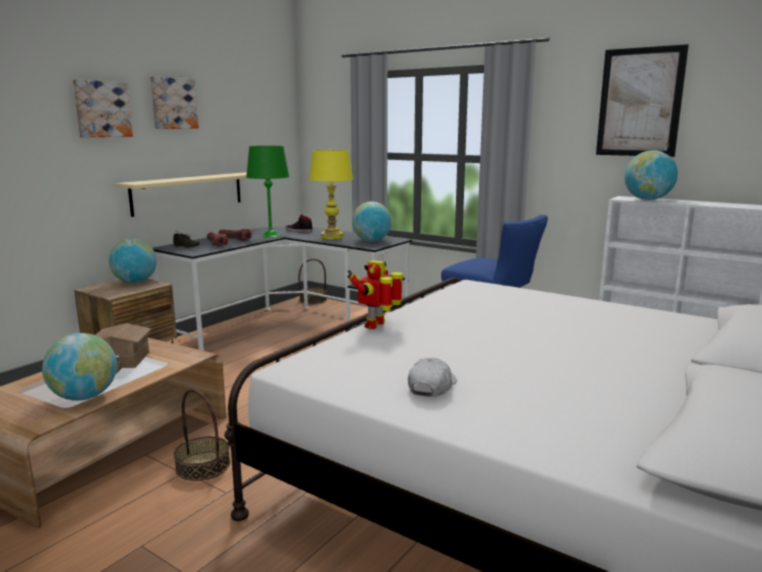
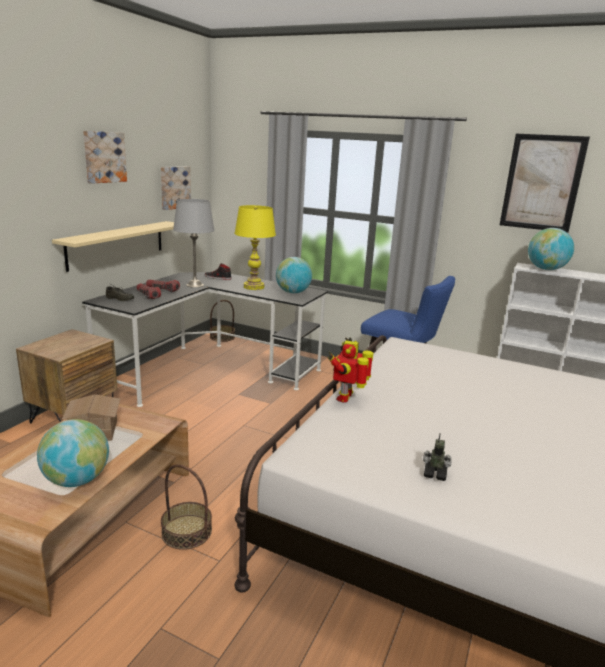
camera: 10 degrees left, 5 degrees up
(102, 109) = (38, 165): picture -> picture (174, 187)
(135, 282) = (75, 337): globe -> none
(270, 236) = (194, 285): green table lamp -> grey table lamp
(432, 386) = (434, 474): white cap -> toy robot

